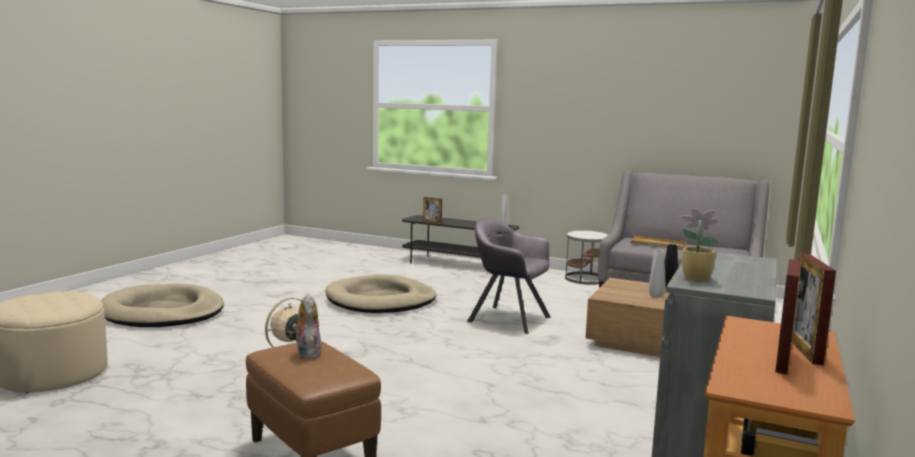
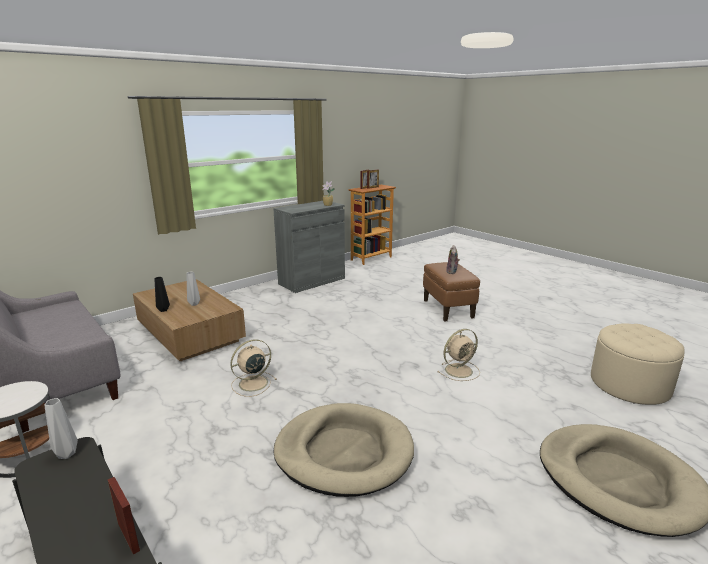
camera: 155 degrees left, 10 degrees up
(508, 319) = (252, 384): grey armchair -> beige fan
(658, 245) = (57, 333): beige tray -> none

